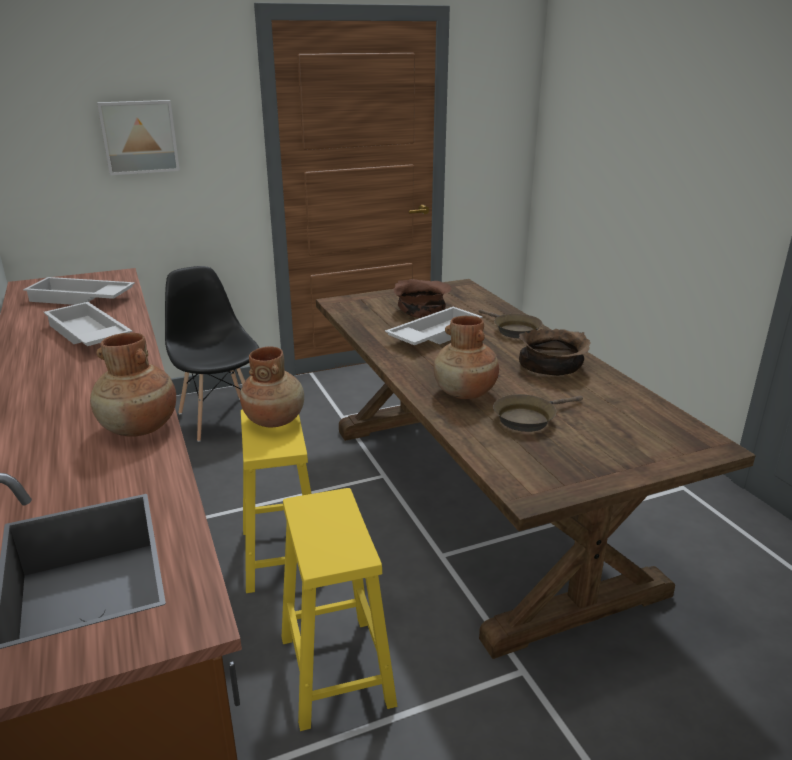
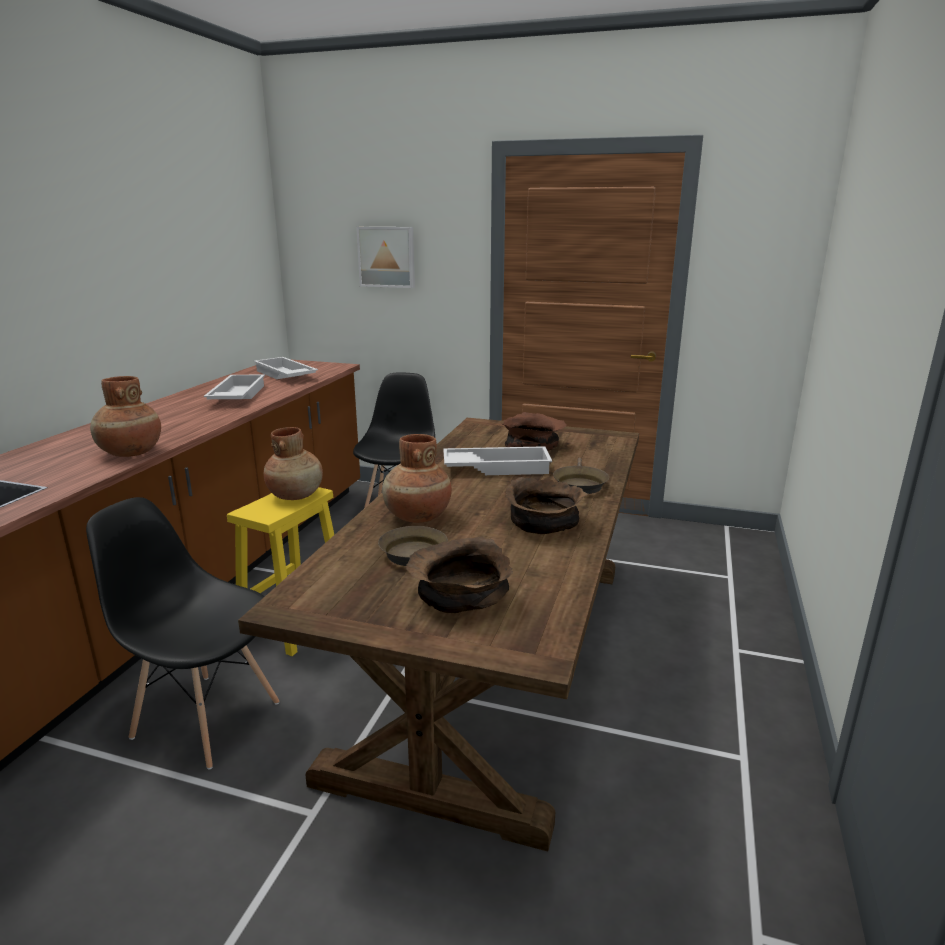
camera: 40 degrees right, 5 degrees down
(335, 668) = (205, 718): yellow stool -> black chair
(612, 435) = (460, 598): none -> brown bowl

